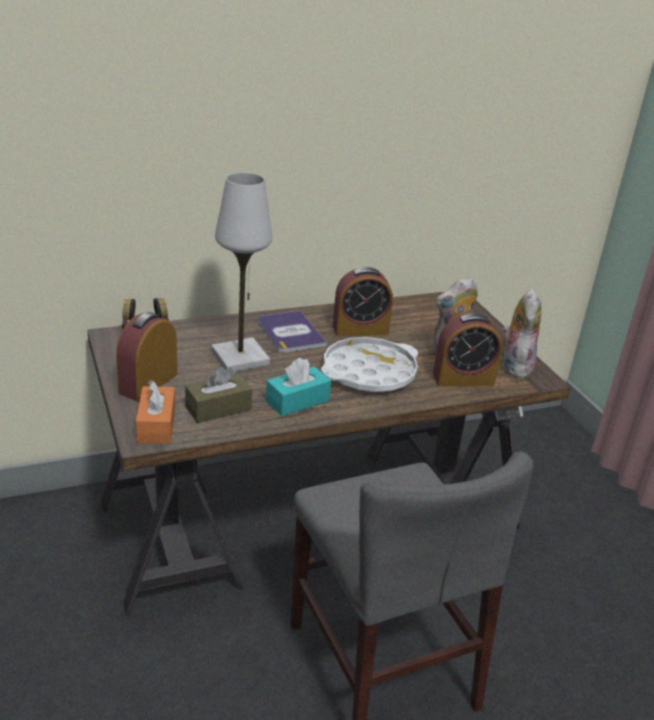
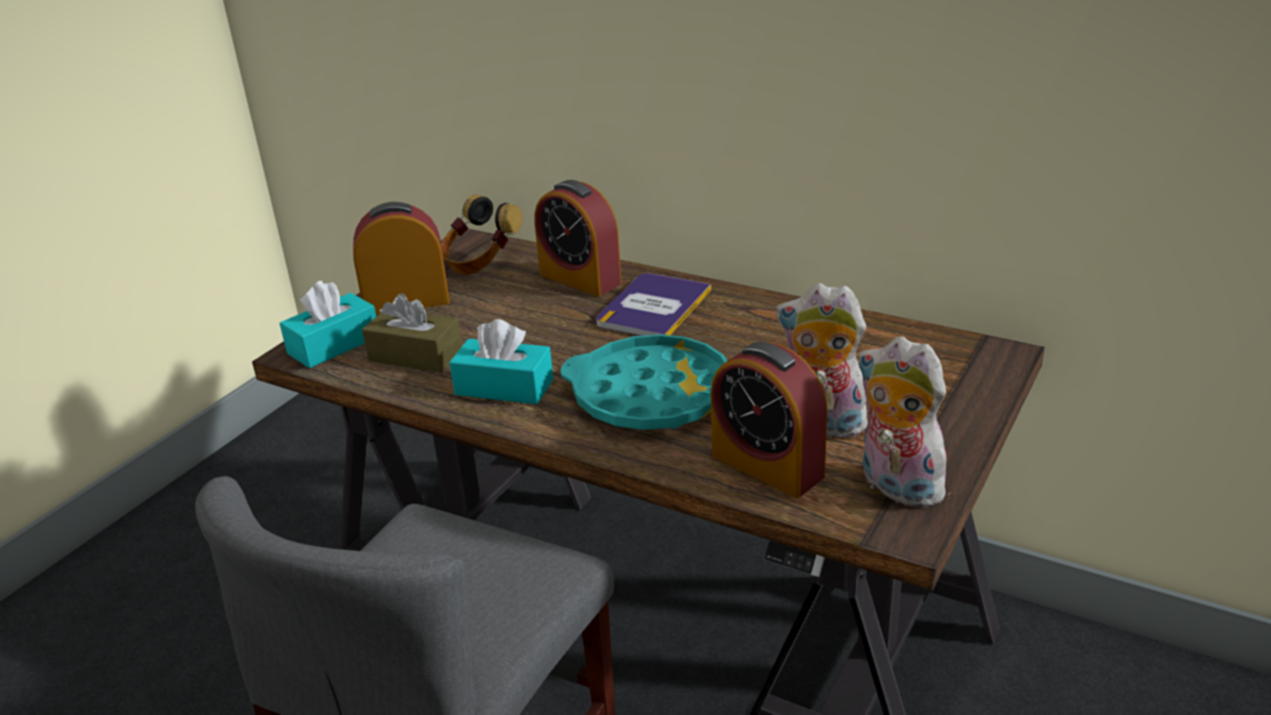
camera: 55 degrees right, 0 degrees up
(156, 425) = (334, 345): orange tissue box -> turquoise tissue box
(240, 357) = (542, 313): white table lamp -> none
(360, 329) = (752, 338): alarm clock -> alarm clock (580, 278)
(369, 372) = (653, 395): white tray -> turquoise tray
(514, 365) = (895, 487): plush toy -> plush toy turned 105 degrees counterclockwise

